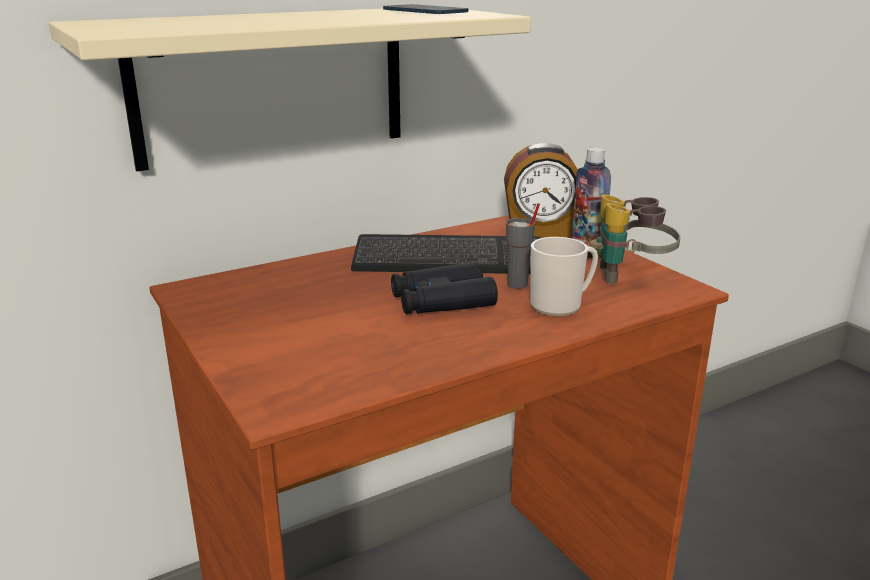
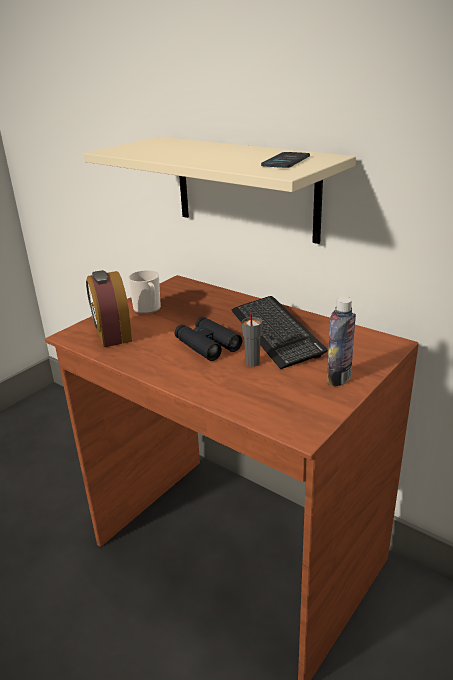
camera: 70 degrees right, 5 degrees up
(540, 232) = (364, 353): alarm clock -> alarm clock (112, 335)
(561, 305) = (229, 383): mug -> mug (148, 309)
(629, 276) = (305, 403): binoculars -> none

